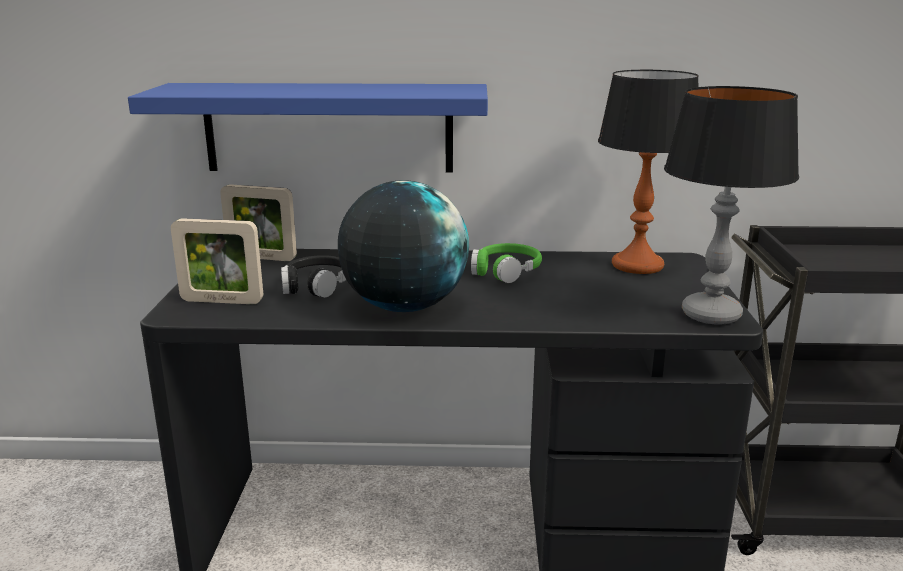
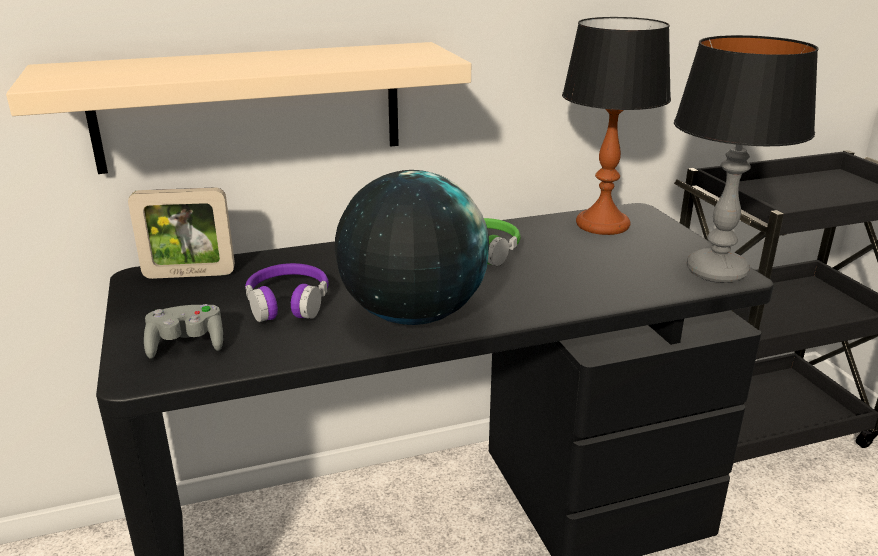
camera: 20 degrees left, 5 degrees up
(222, 301) = (187, 345): picture frame -> grey game controller
(316, 285) = (288, 303): black headphones -> purple headphones
(328, 128) = (250, 106): blue shelf -> beige shelf

